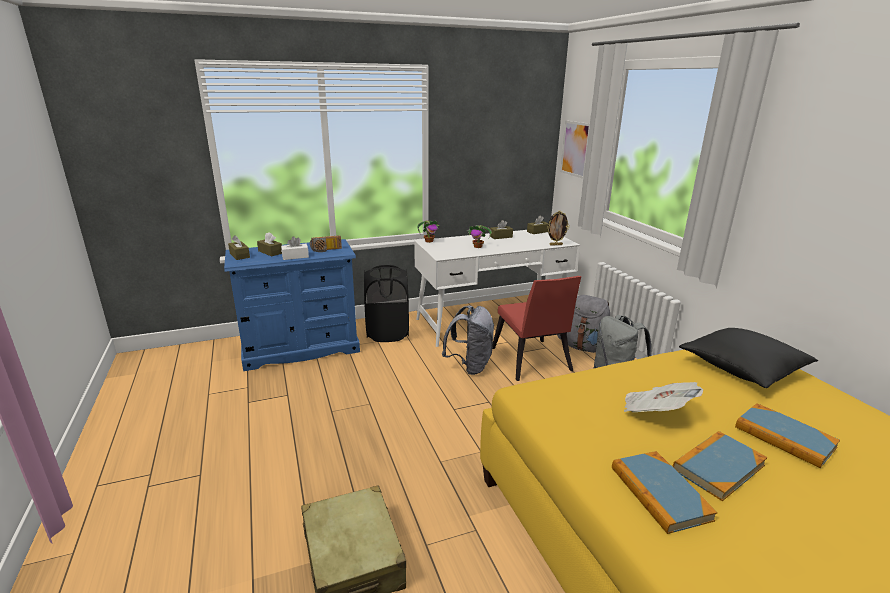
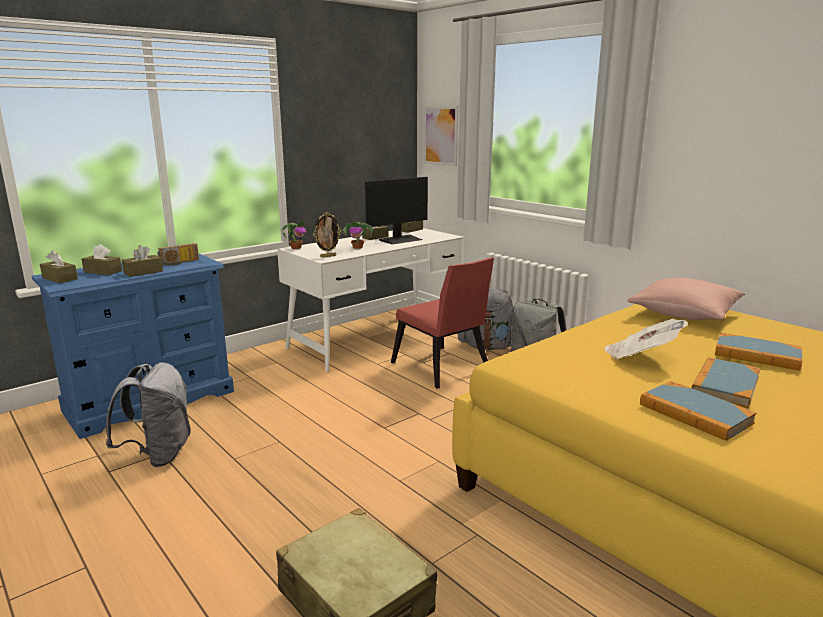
camera: 20 degrees left, 5 degrees down
(295, 256) = (143, 272): white tissue box -> brown tissue box
(388, 333) = (258, 367): black laundry basket -> none
(470, 366) = (377, 383): grey backpack -> grey backpack (159, 454)
(520, 242) = (400, 239): none -> monitor
(555, 245) = (440, 239): picture frame -> picture frame (328, 256)
(742, 368) = (684, 314): black pillow -> pink pillow

